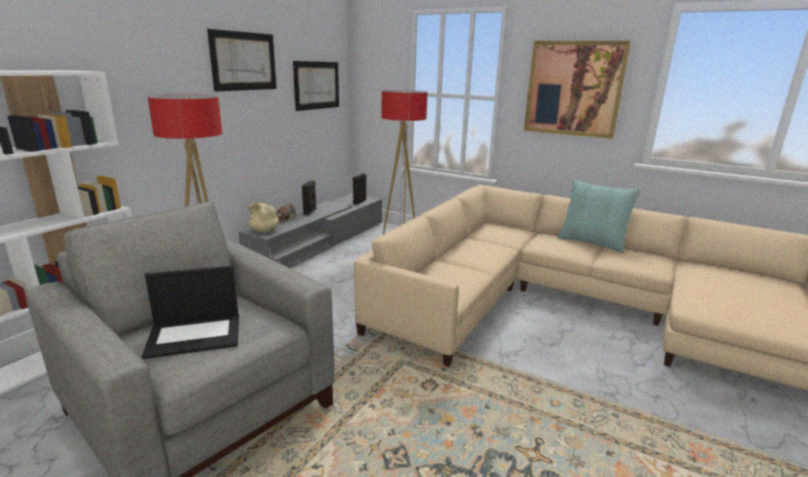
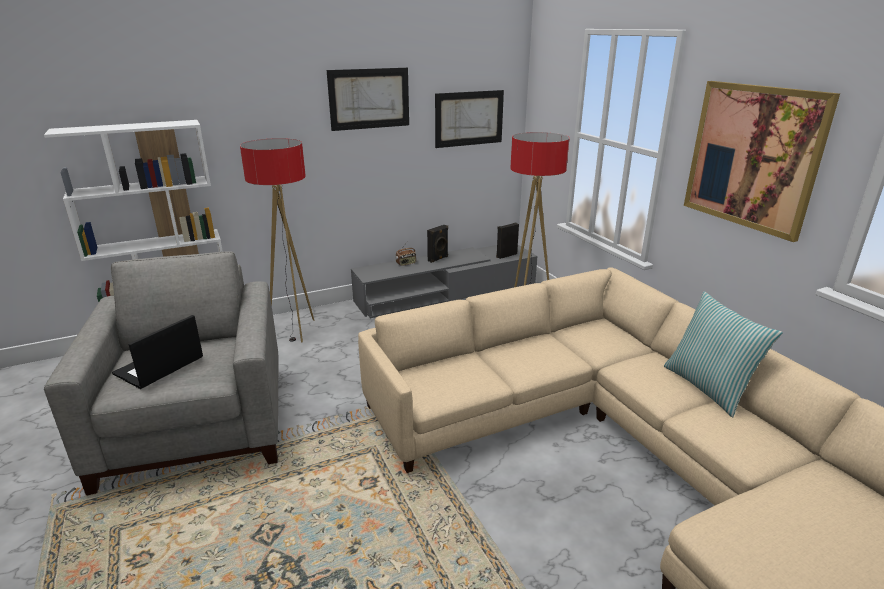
camera: 35 degrees right, 5 degrees up
(196, 335) = (159, 366): laptop -> laptop turned 105 degrees clockwise
(264, 230) = (372, 271): beige teapot -> none

